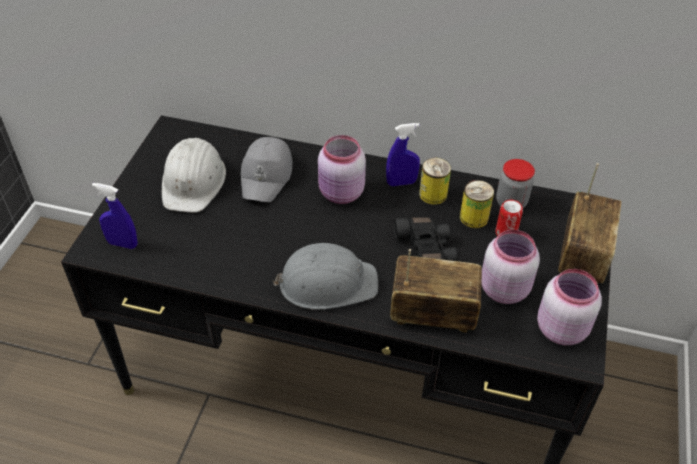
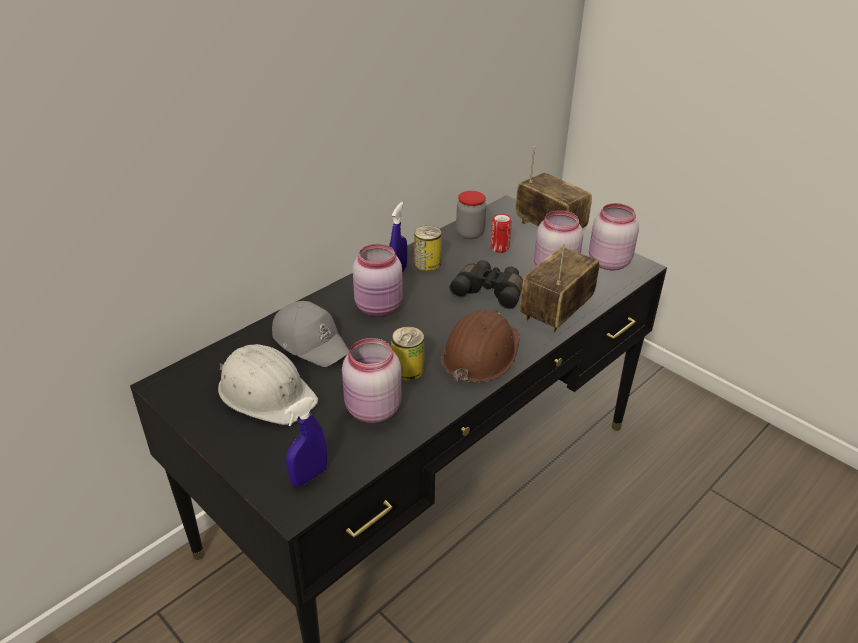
camera: 60 degrees left, 10 degrees down
(210, 246) = (371, 410): none -> pink jar
(327, 283) = (480, 353): grey hard hat -> brown hard hat
(474, 217) = (470, 255): can -> can (407, 370)

